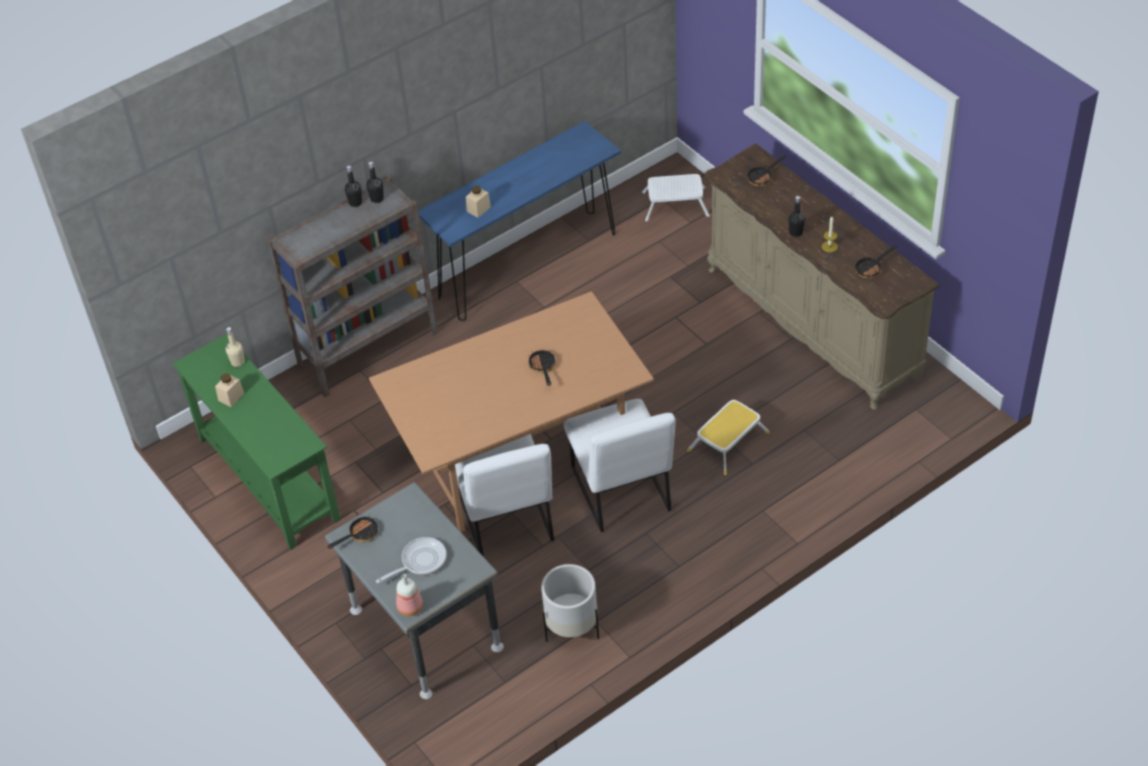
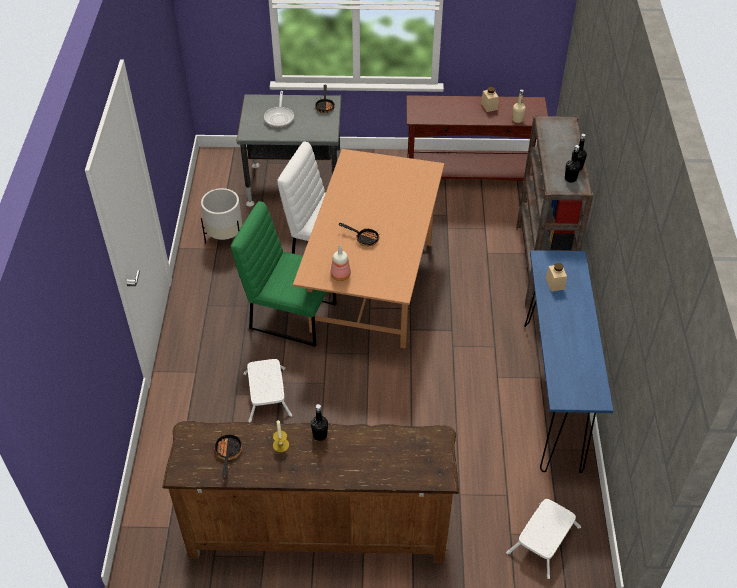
camera: 125 degrees right, 0 degrees up
(268, 479) = (470, 176): green console table -> brown console table
(411, 608) = (254, 101): bottle -> bottle (340, 275)
(621, 491) = (290, 314): white chair -> green chair
(728, 441) = (267, 394): yellow step ladder -> white step ladder
(763, 177) = (406, 462): frying pan -> none

